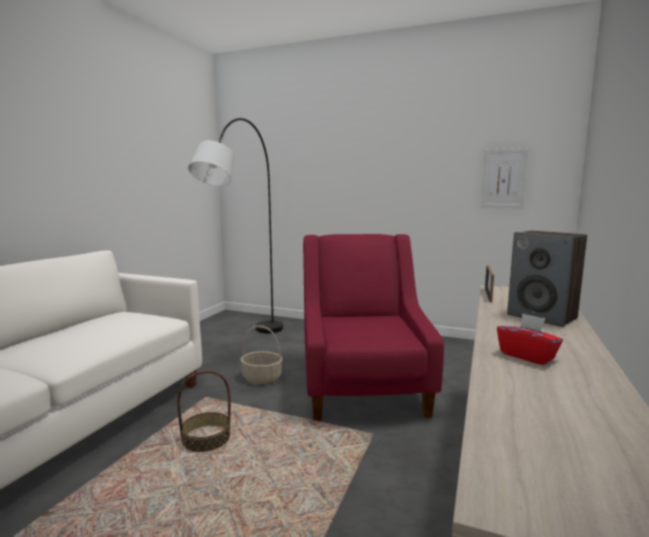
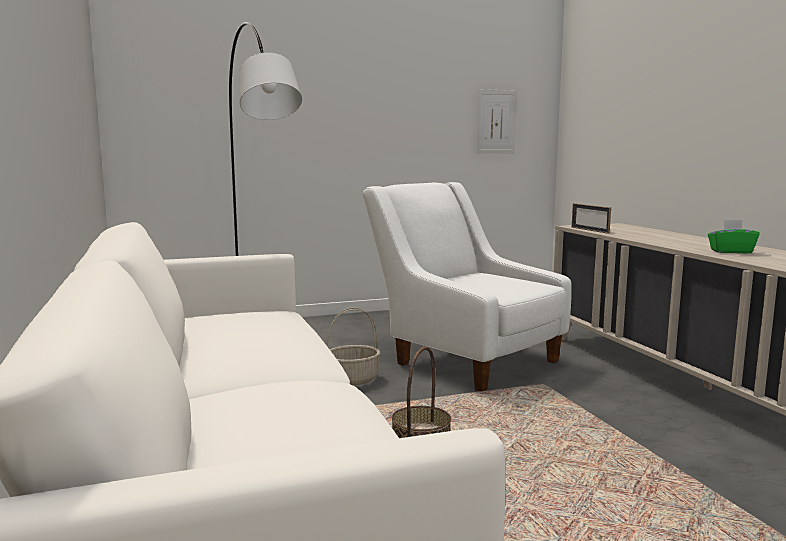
camera: 40 degrees left, 0 degrees up
(363, 388) = (466, 359): red armchair -> white armchair
(527, 356) = (731, 251): red tissue box -> green tissue box
(542, 317) = (665, 236): speaker -> none

